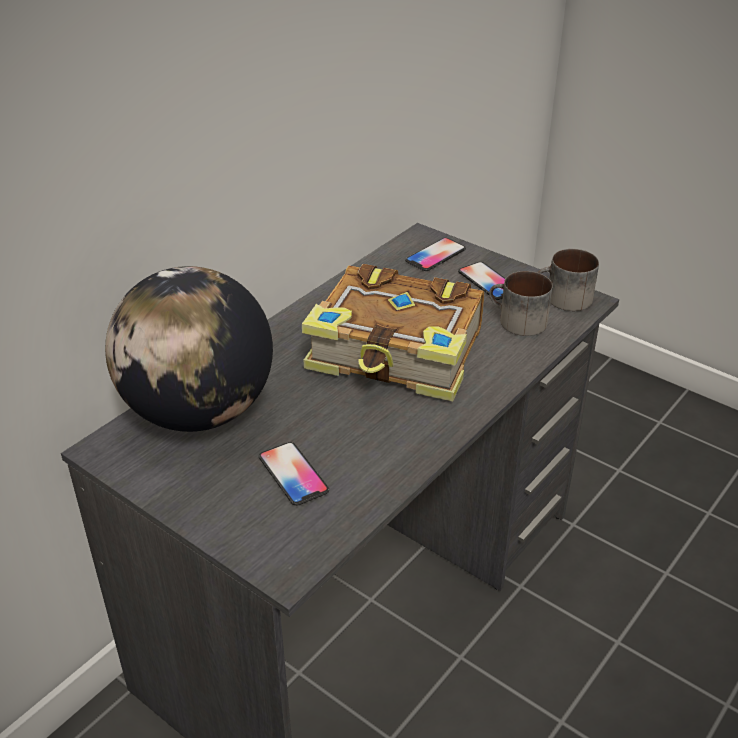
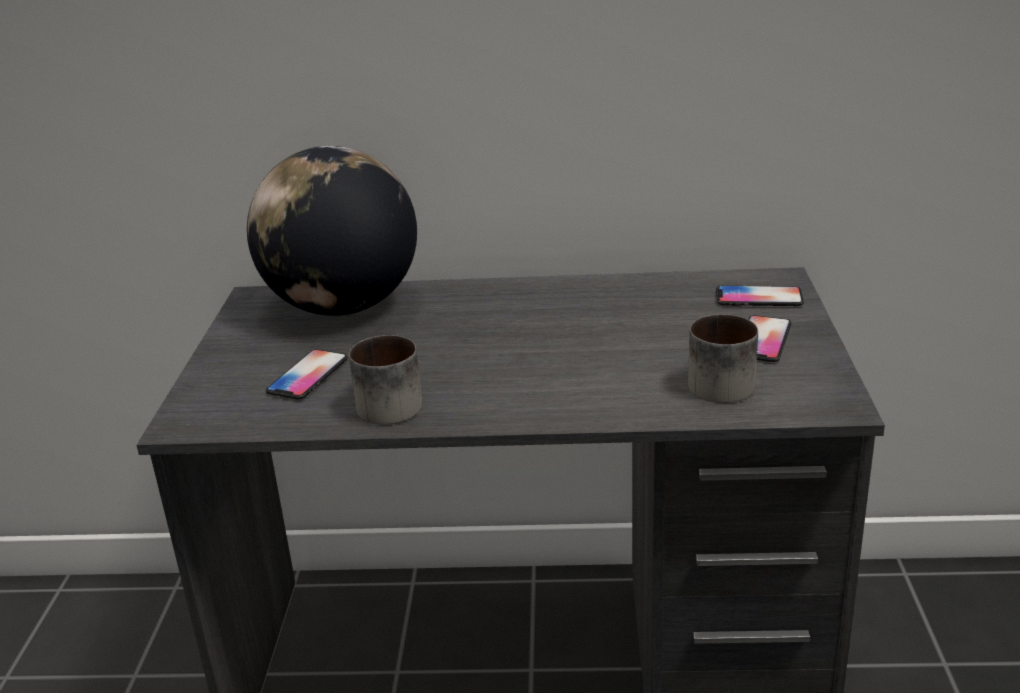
camera: 55 degrees right, 10 degrees down
(398, 353) = (553, 348): book -> none
(563, 299) = (811, 391): mug -> mug (382, 404)

